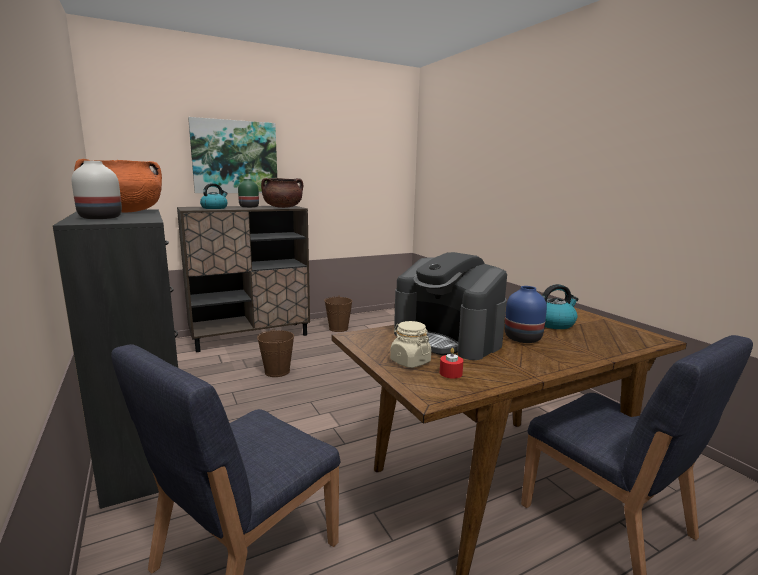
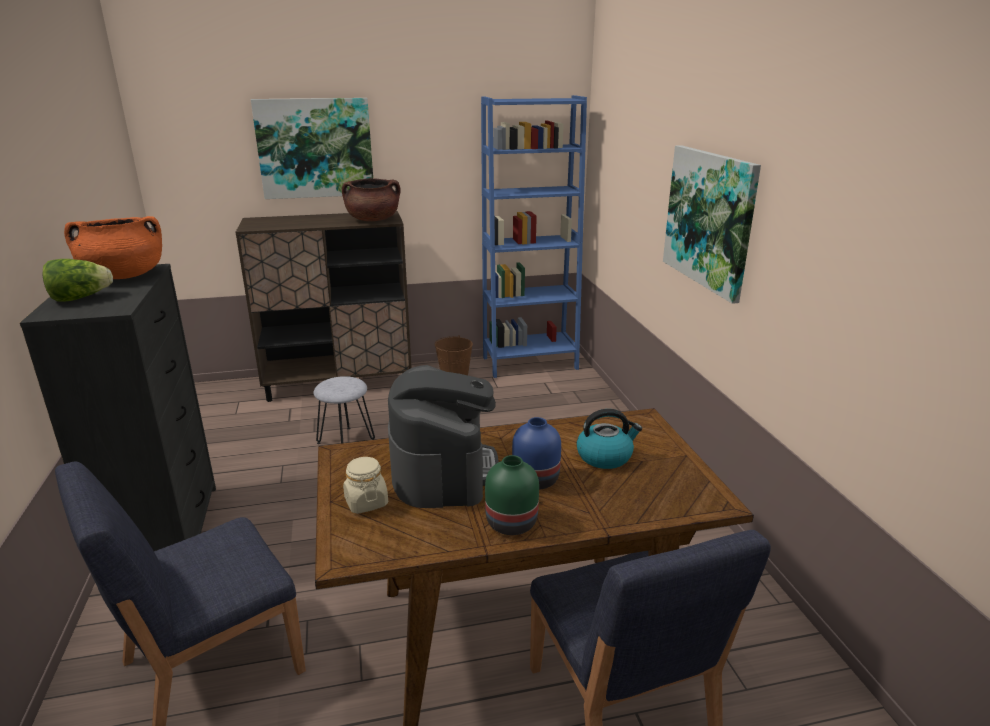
camera: 15 degrees right, 10 degrees up
(99, 218) = (80, 298): white vase -> lettuce
(214, 208) = (283, 223): kettle -> none
(248, 207) = (329, 219): green vase -> green vase (510, 523)
(277, 371) = (346, 441): brown bucket -> grey stool
(385, 315) = (530, 363): none -> blue bookcase
(448, 338) = (443, 469): coffee machine -> coffee machine turned 150 degrees counterclockwise
(450, 373) = (394, 526): red candle -> none
(543, 185) = (709, 219): none -> picture

